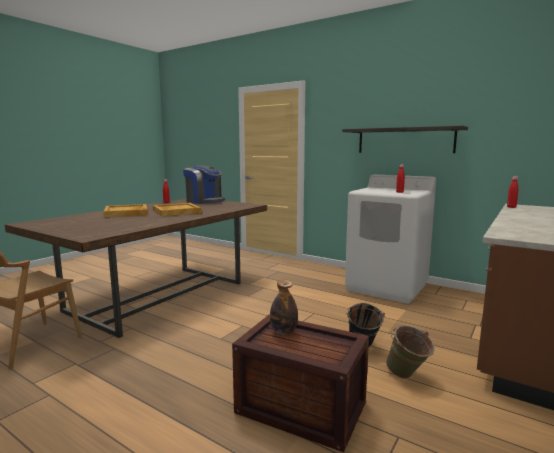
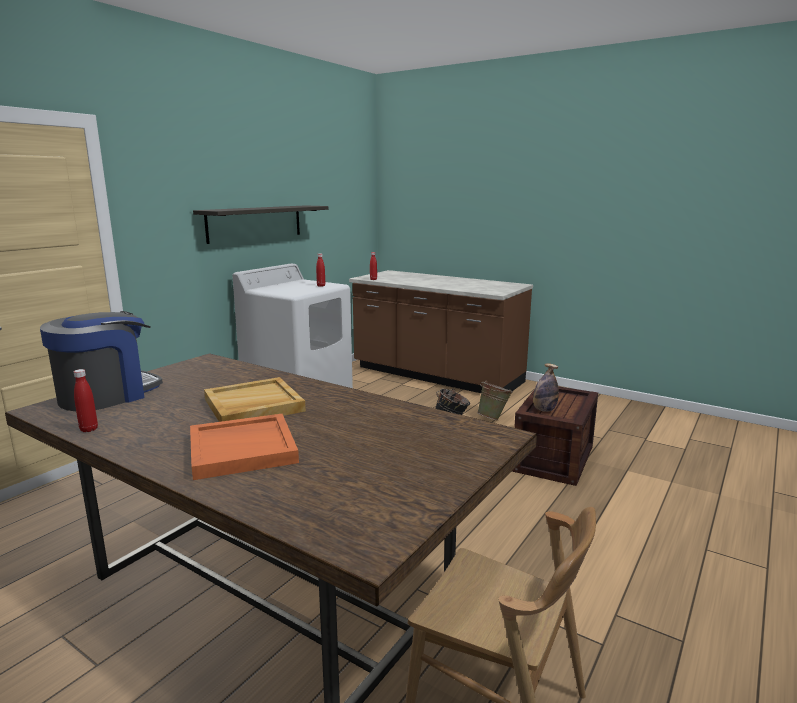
camera: 90 degrees left, 5 degrees up
(126, 213) = (243, 449): beige tray -> orange tray

